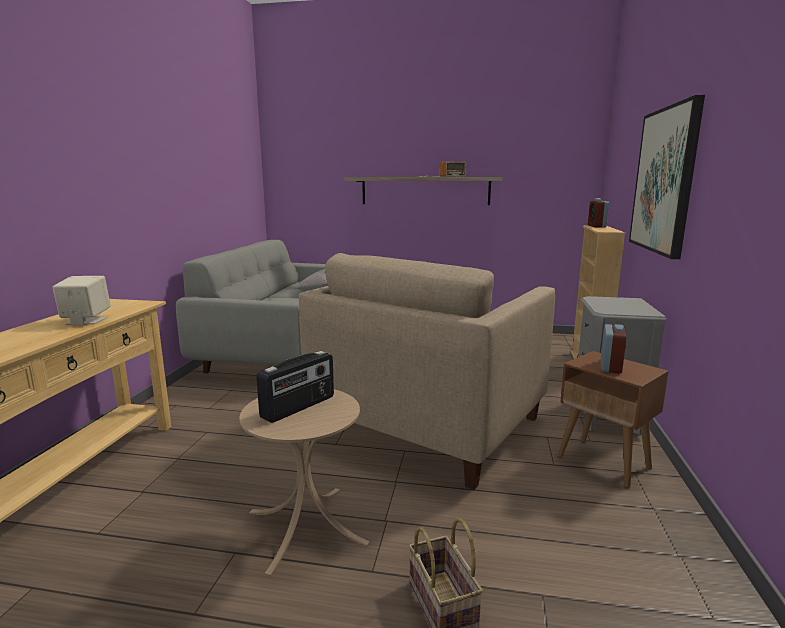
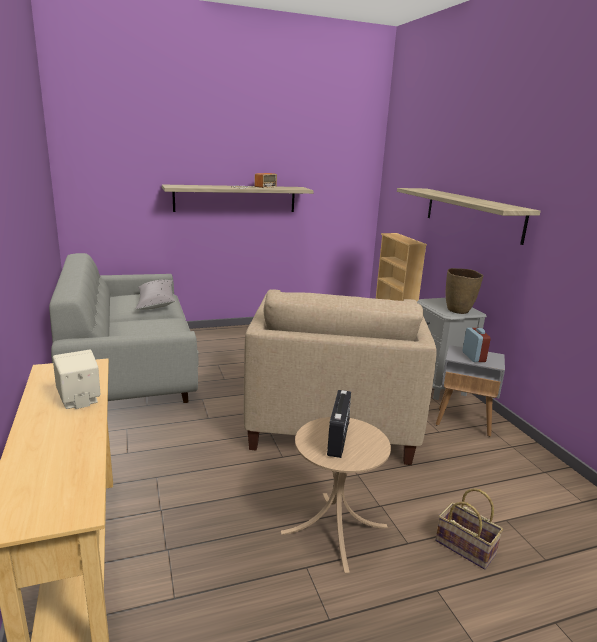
camera: 30 degrees left, 5 degrees up
(596, 226) = (394, 235): alarm clock -> none
(604, 462) = (464, 422): brown side table -> grey side table
(626, 310) = (459, 310): none -> brown vase
(664, 180) = (472, 213): picture -> shelf

